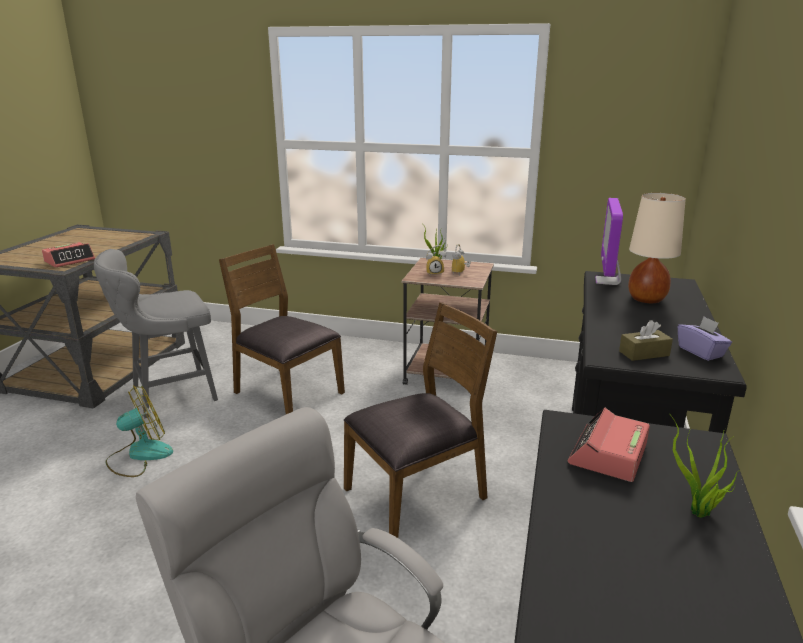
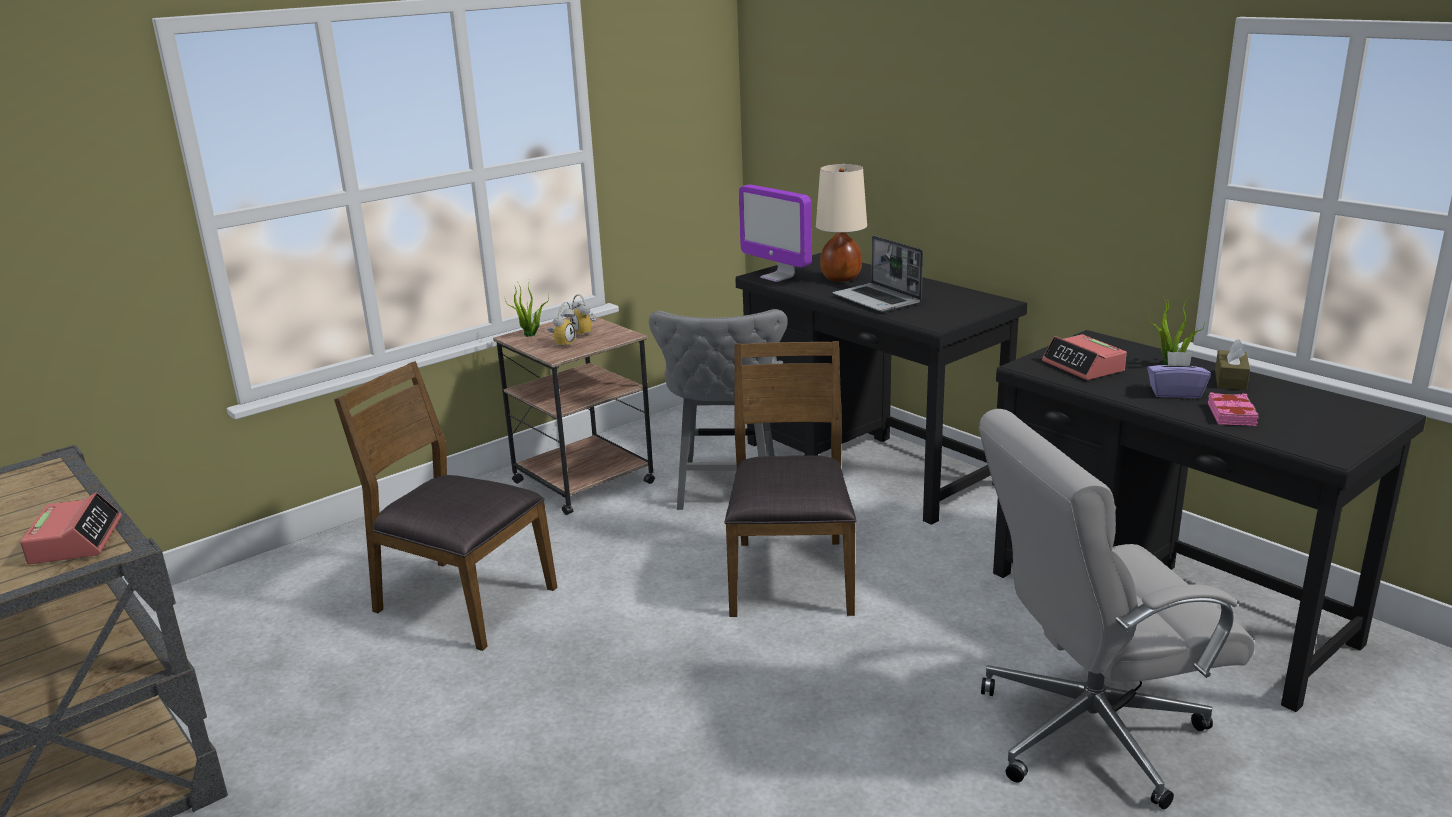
camera: 55 degrees left, 0 degrees up
(139, 455) = (455, 763): fan -> none
(169, 395) = (306, 705): grey stool -> grey stool (727, 490)
(286, 393) = (462, 601): brown chair -> brown chair turned 45 degrees clockwise
(593, 597) = (1232, 415): none -> pink book
(623, 323) = (878, 300): none -> laptop
(644, 353) = (944, 311): brown tissue box -> brown tissue box (1230, 380)
(701, 352) = (963, 296): purple tissue box -> purple tissue box (1175, 393)

